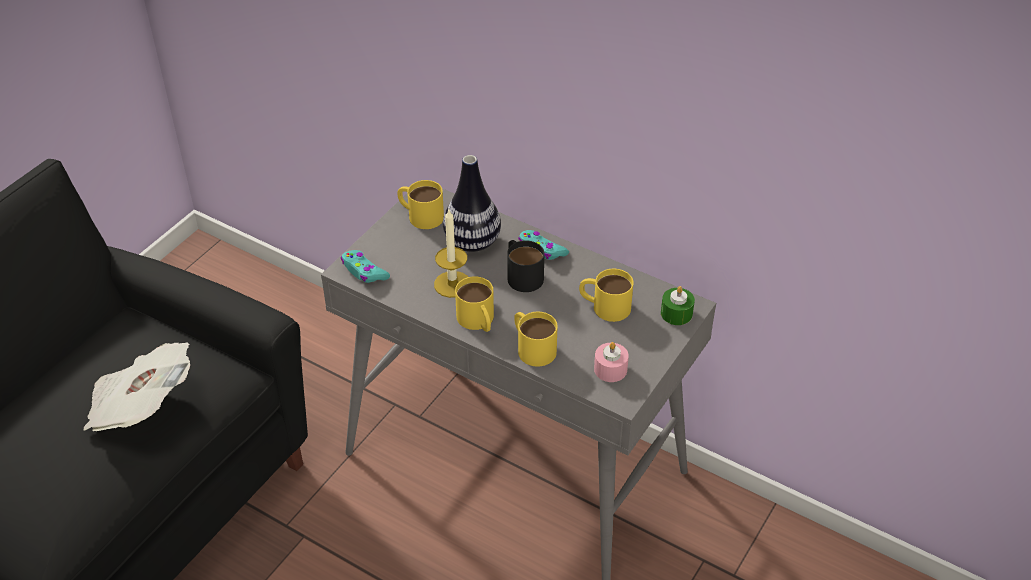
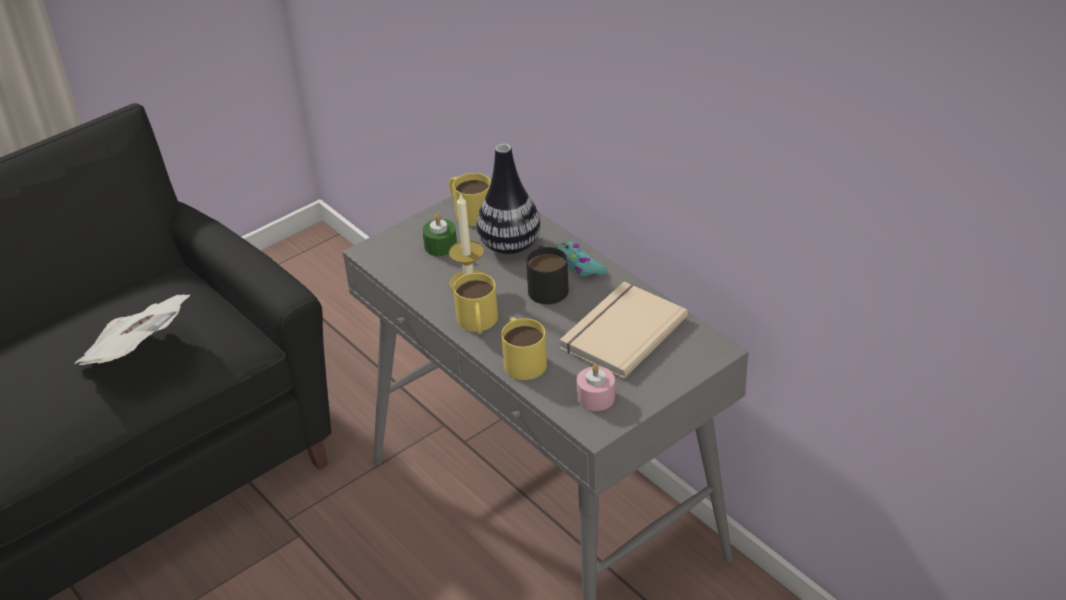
camera: 20 degrees right, 5 degrees down
(364, 271) = (386, 255): turquoise game controller -> none
(604, 306) = (620, 332): yellow mug -> beige book
(676, 313) = (697, 354): green candle -> green candle (440, 246)

